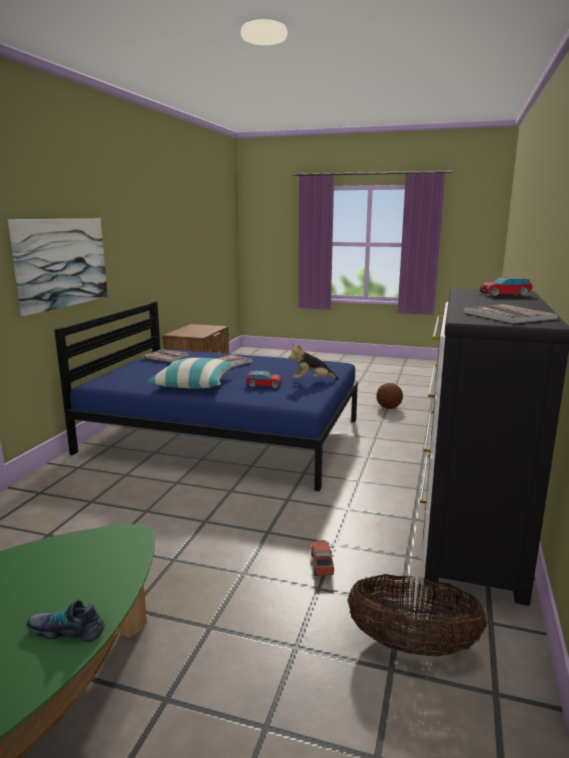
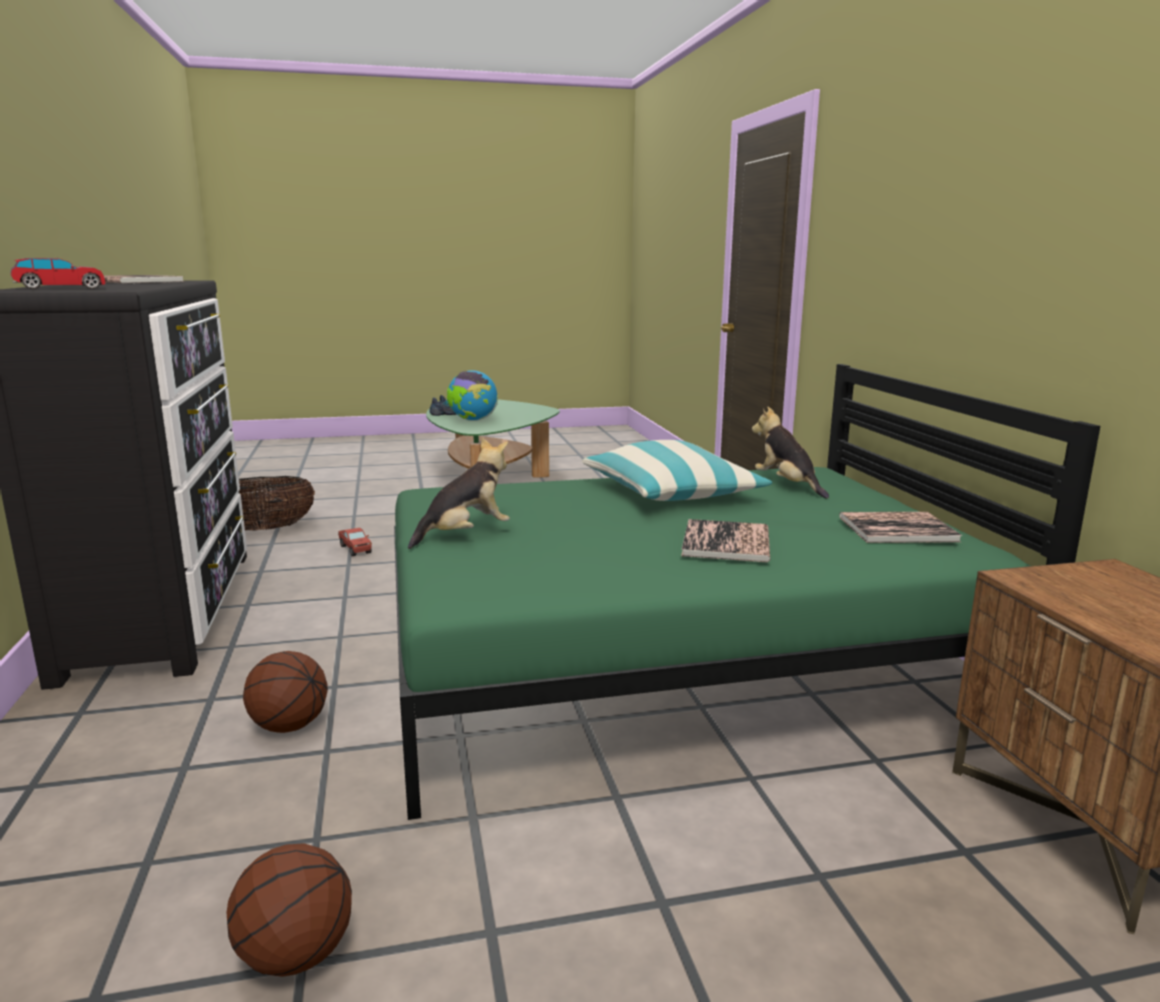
camera: 150 degrees right, 0 degrees up
(61, 263) = (897, 259): picture -> none
(82, 578) = (473, 420): none -> globe
(135, 379) = (787, 485): none -> plush toy
(224, 435) = (674, 661): blue bed -> green bed
(263, 385) = (548, 510): toy car -> none
(388, 447) = (288, 725): none -> basketball

